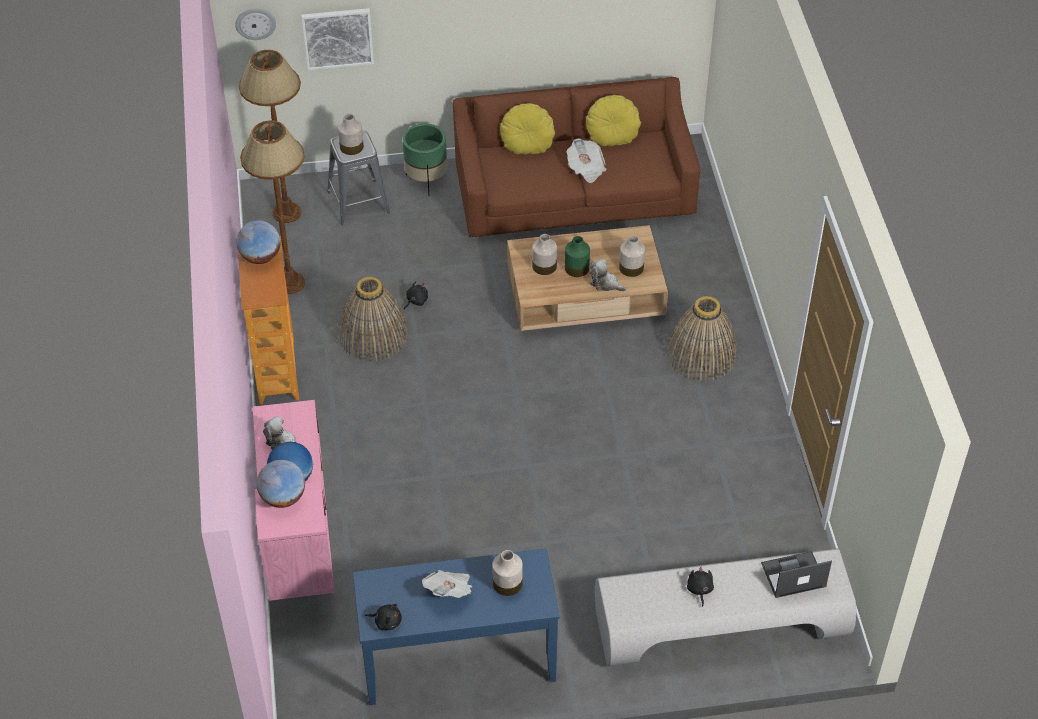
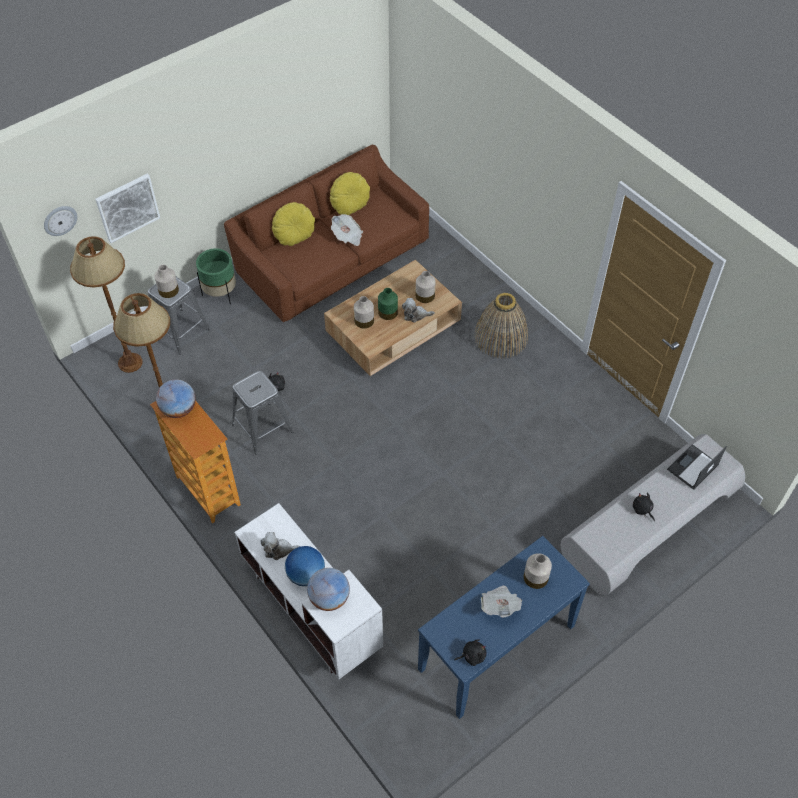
camera: 30 degrees left, 5 degrees up
(296, 530) = (310, 609): pink tv stand -> white tv stand
(373, 335) = (262, 428): basket -> grey stool

